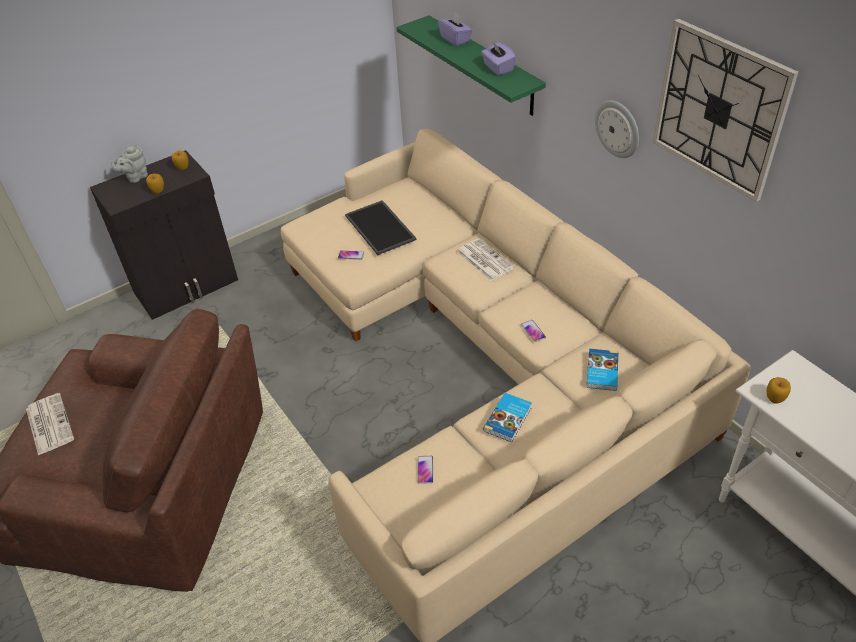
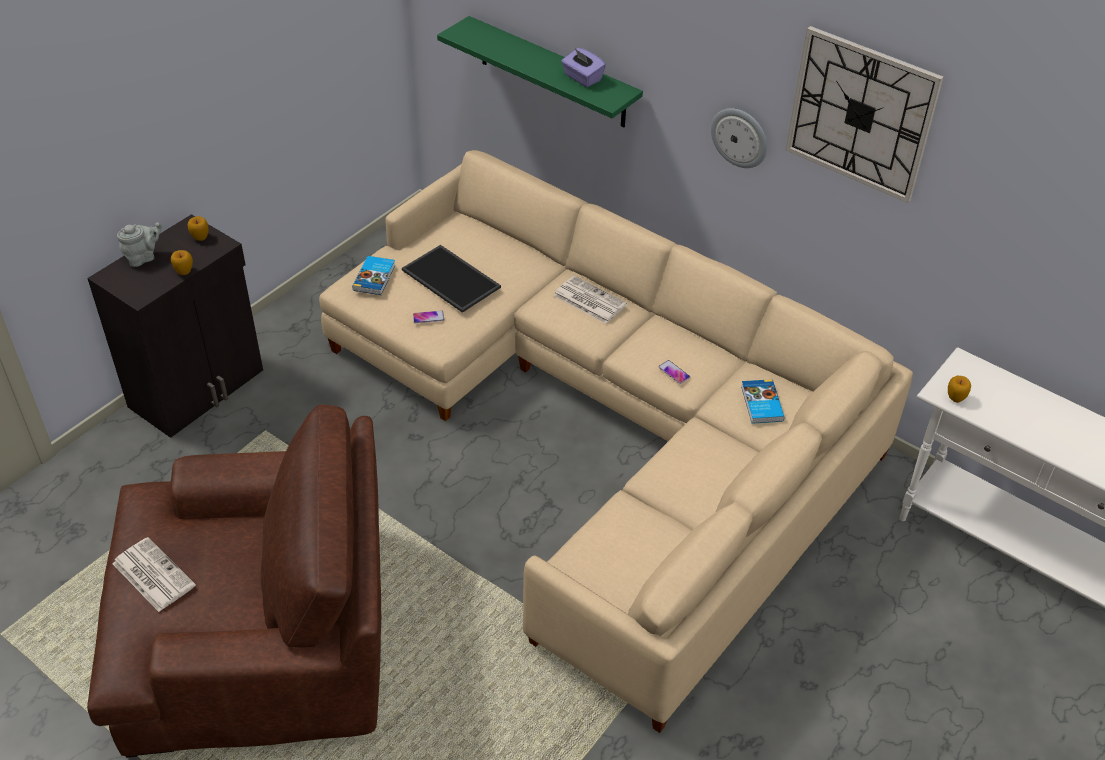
camera: 20 degrees left, 0 degrees up
(135, 177) = (143, 257): grey teapot -> grey teapot turned 150 degrees counterclockwise
(425, 470) = (615, 539): phone -> none
(455, 39) = (516, 45): purple tissue box -> none
(509, 419) = (683, 470): book -> book (375, 277)

